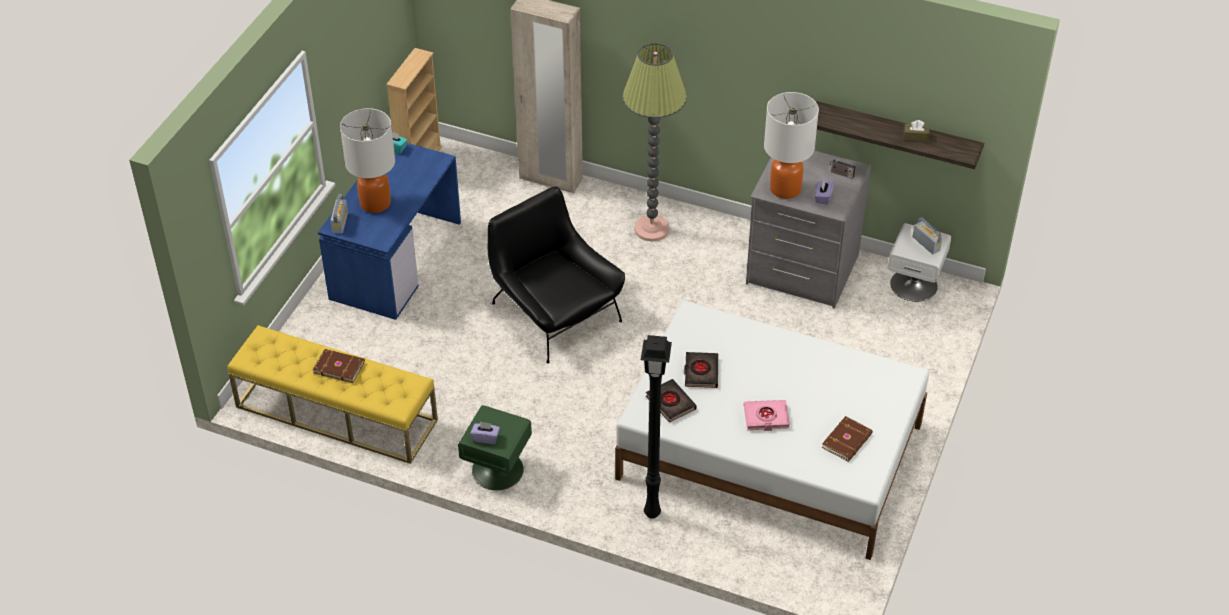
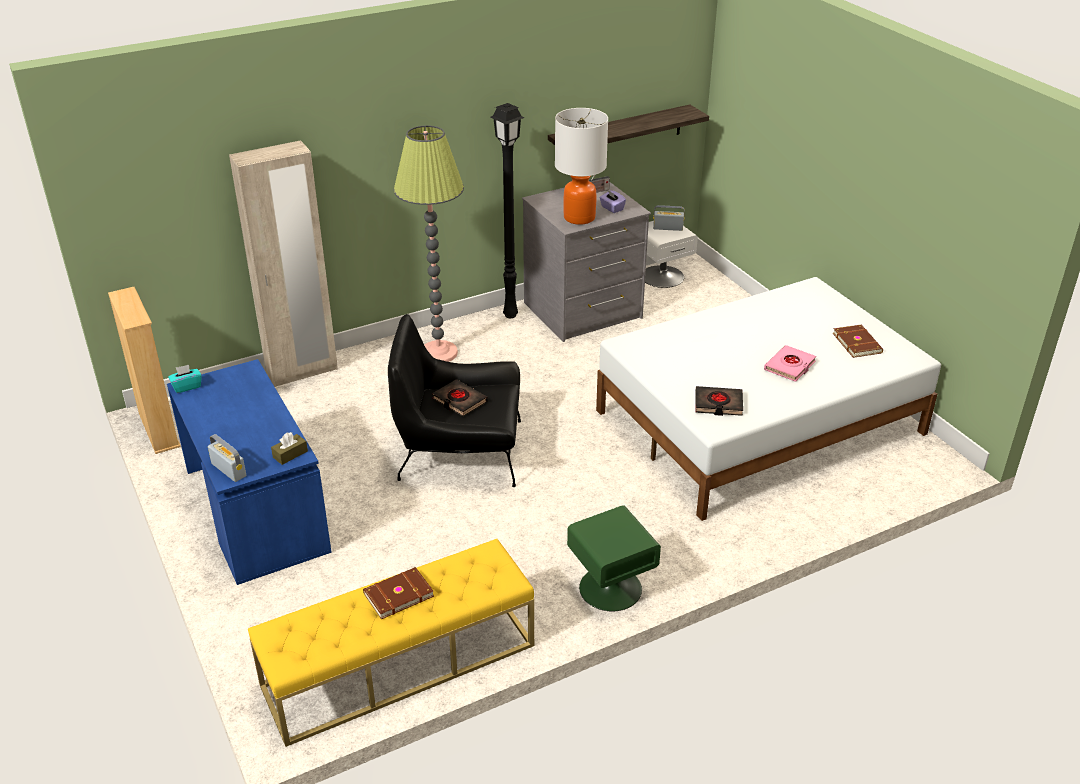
camera: 50 degrees left, 10 degrees down
(375, 203) = (239, 434): table lamp -> none
(485, 438) = (617, 544): purple tissue box -> none
(651, 514) = (765, 521): black floor lamp -> black floor lamp (510, 316)
(701, 372) = (699, 372): black book -> black book (459, 401)
(915, 136) = (646, 120): brown tissue box -> brown tissue box (290, 454)

